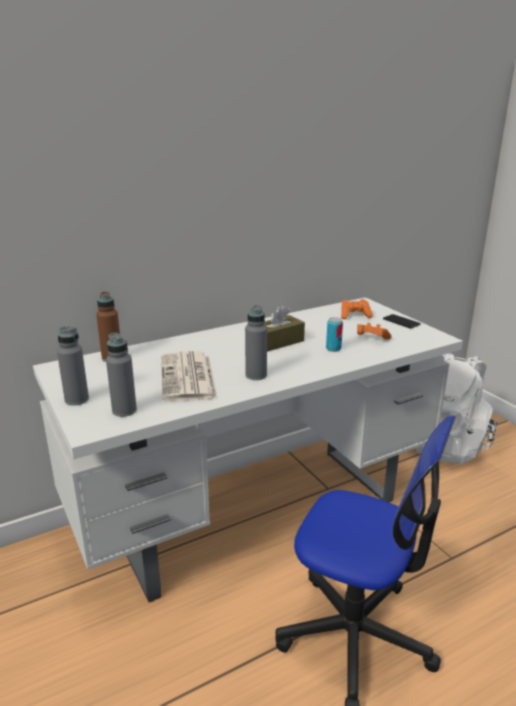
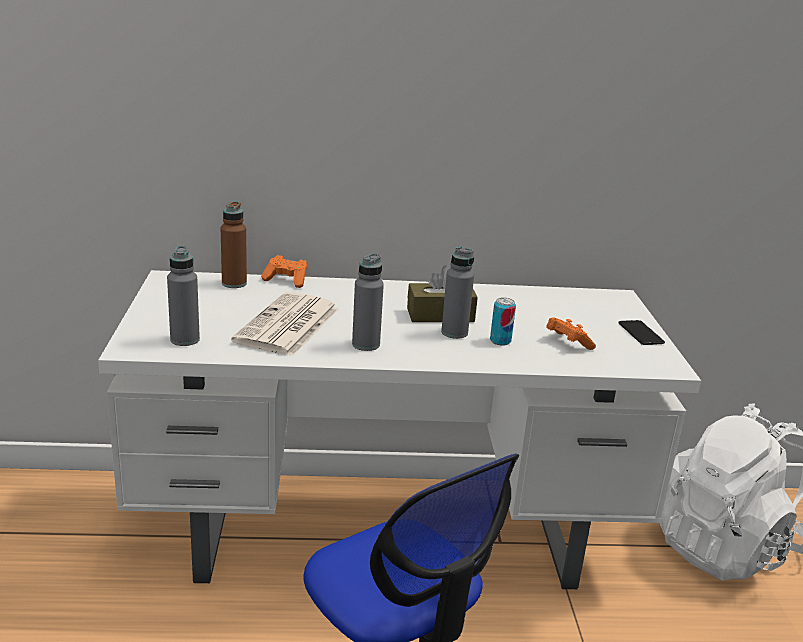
camera: 25 degrees right, 0 degrees up
(77, 400) = (153, 316): grey bottle -> grey bottle (454, 333)
(354, 316) = (584, 309): orange game controller -> orange game controller (287, 280)

